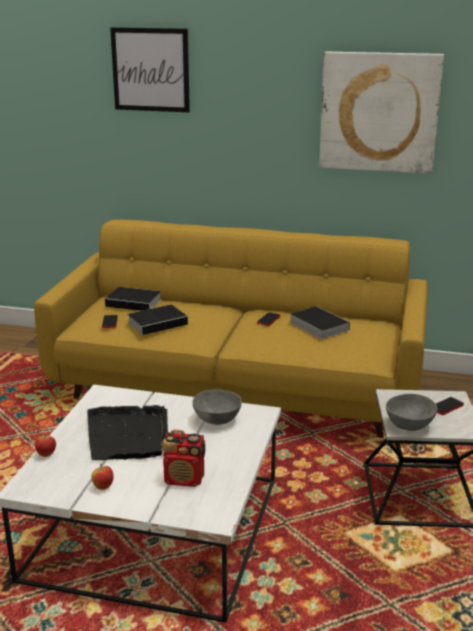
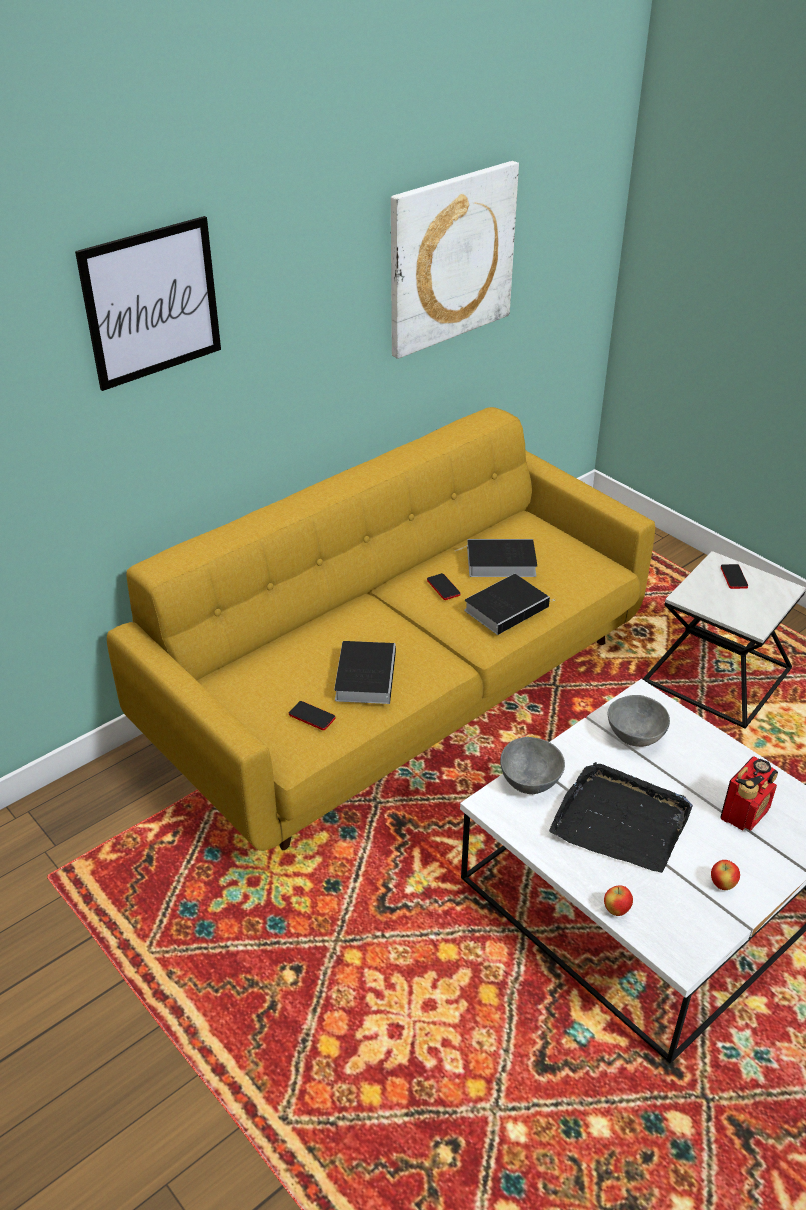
camera: 55 degrees left, 15 degrees up
(135, 303) = (275, 669): book -> book (507, 607)
(410, 426) = (754, 616): grey bowl -> grey bowl (530, 780)

